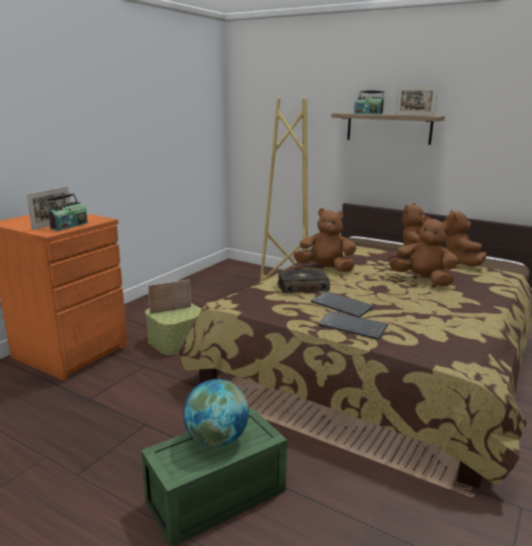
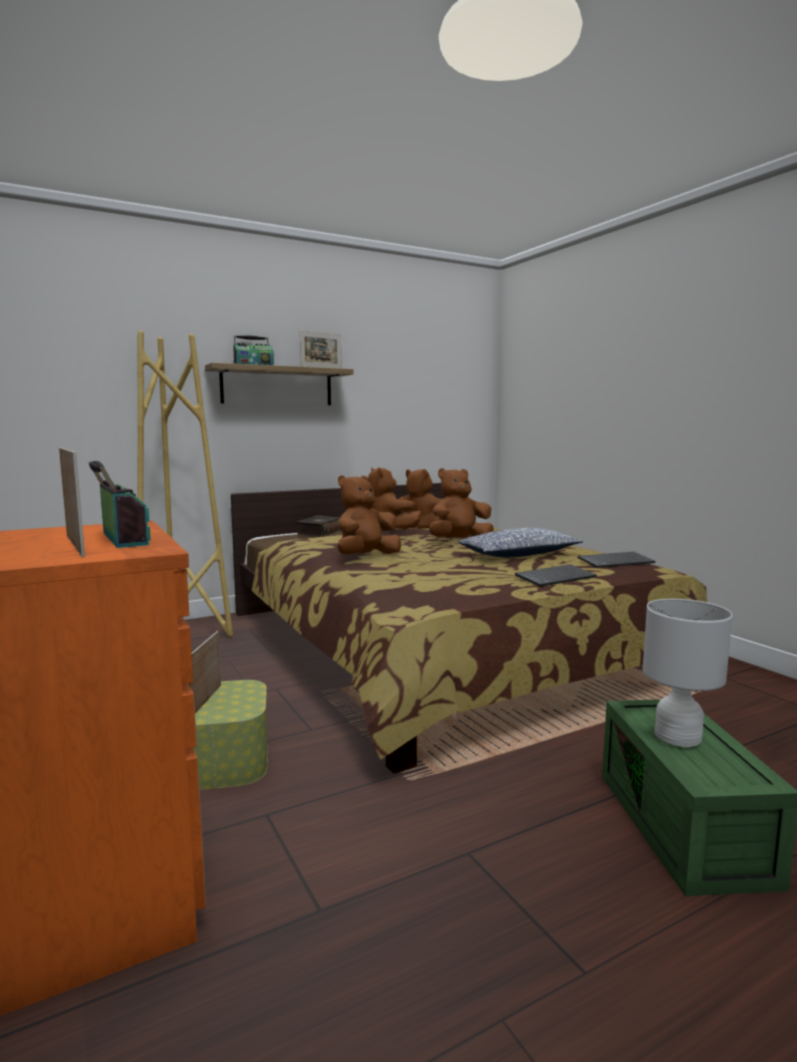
camera: 60 degrees left, 10 degrees down
(217, 439) = (677, 736): globe -> grey table lamp
(302, 287) = (414, 573): book -> book (319, 533)
(343, 305) = (493, 570): keyboard -> keyboard (615, 561)
(409, 305) = (518, 555): none -> pillow

